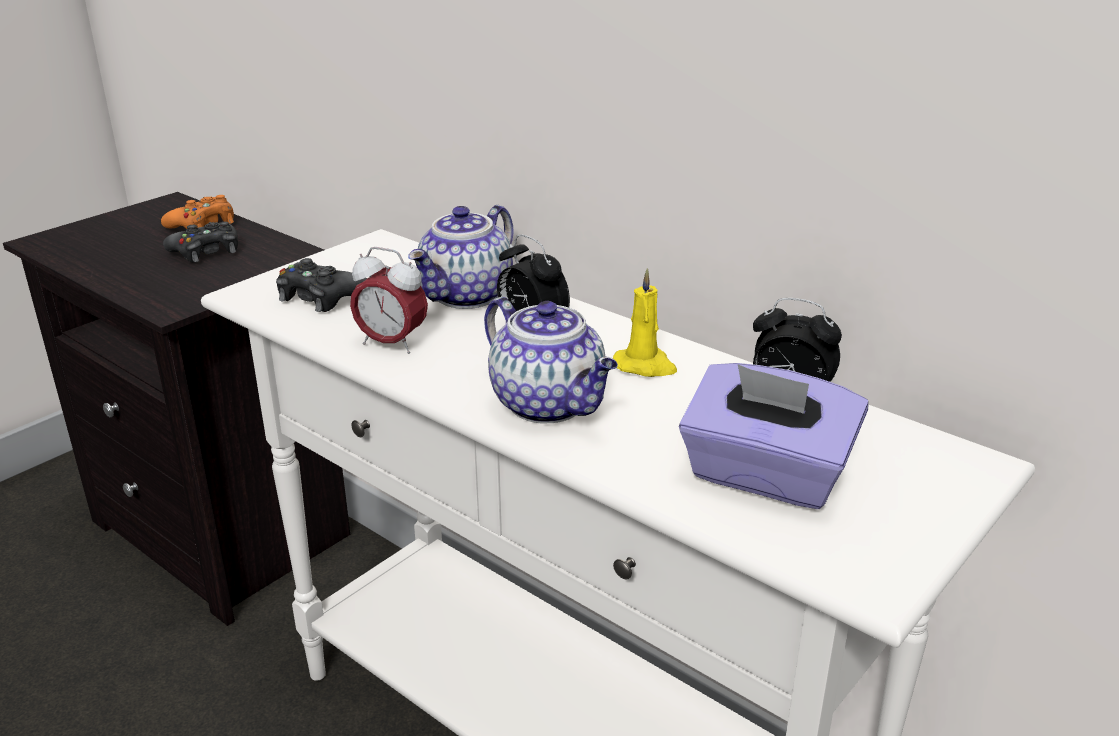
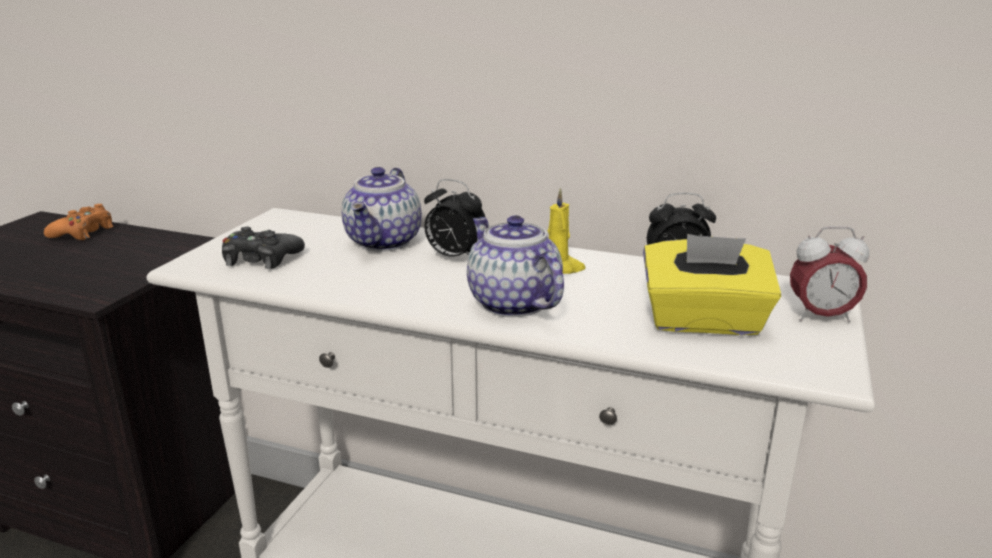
camera: 20 degrees left, 5 degrees down
(206, 251) = (100, 251): black game controller -> none
(391, 344) = (349, 282): alarm clock -> alarm clock (820, 317)
(550, 405) = (511, 303): teapot -> teapot turned 150 degrees counterclockwise
(765, 476) = (703, 321): purple tissue box -> yellow tissue box

